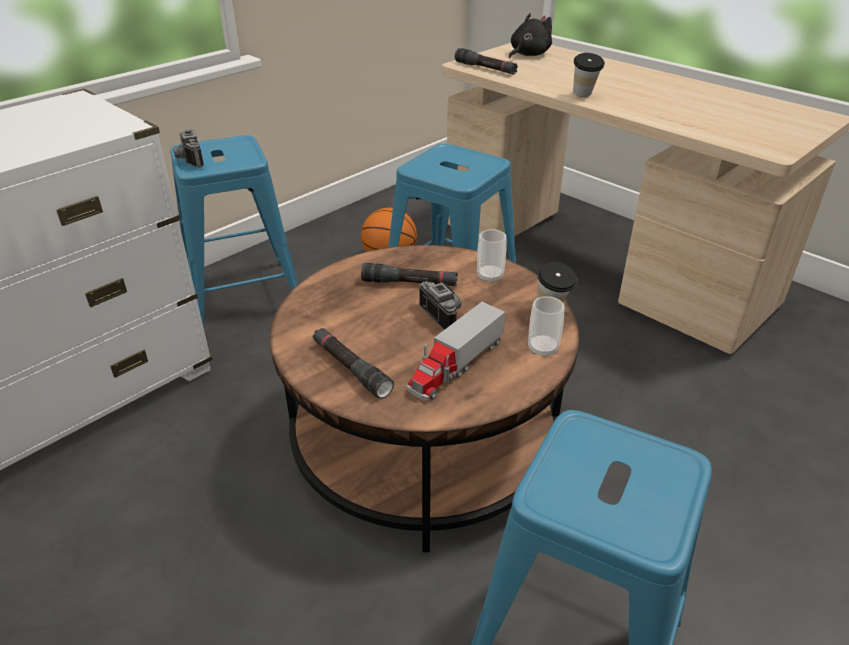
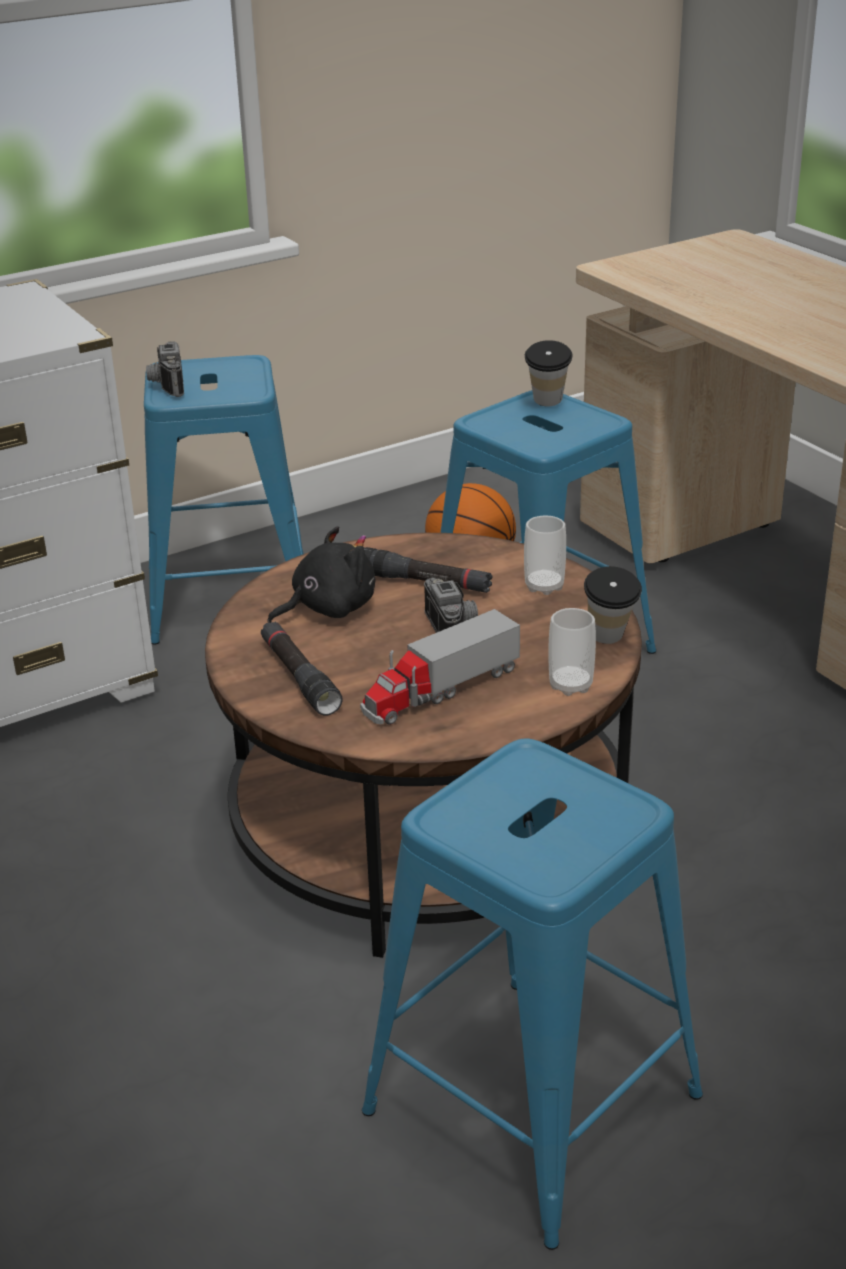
camera: 15 degrees right, 5 degrees down
(485, 68) = (640, 277): black flashlight -> none
(528, 54) = (725, 257): black plush toy -> black plush toy (328, 608)
(584, 96) = (768, 331): cup -> cup (547, 405)

